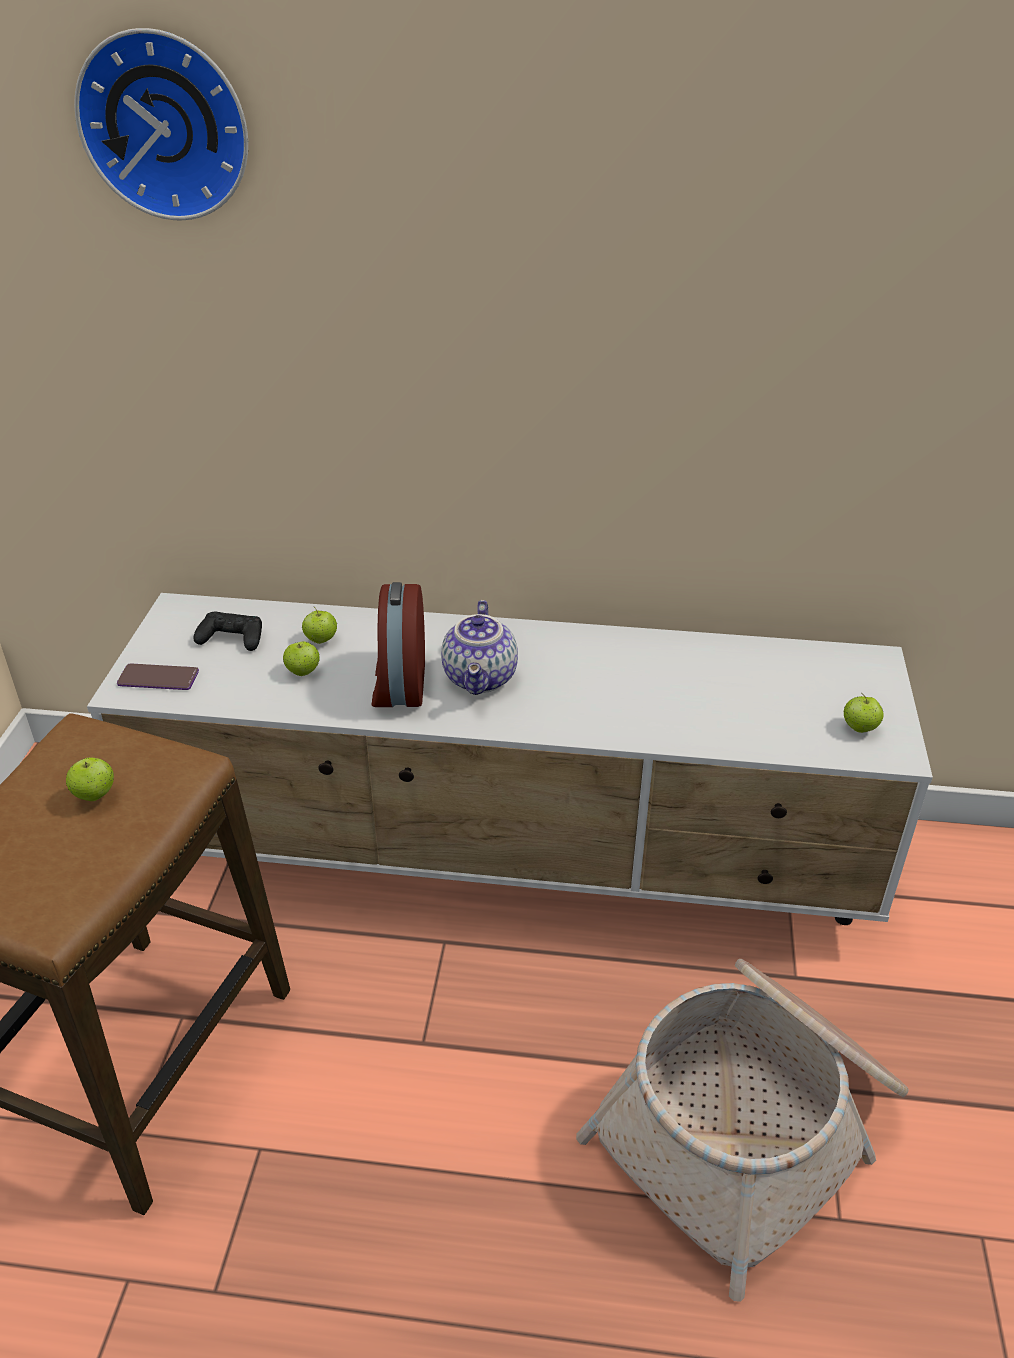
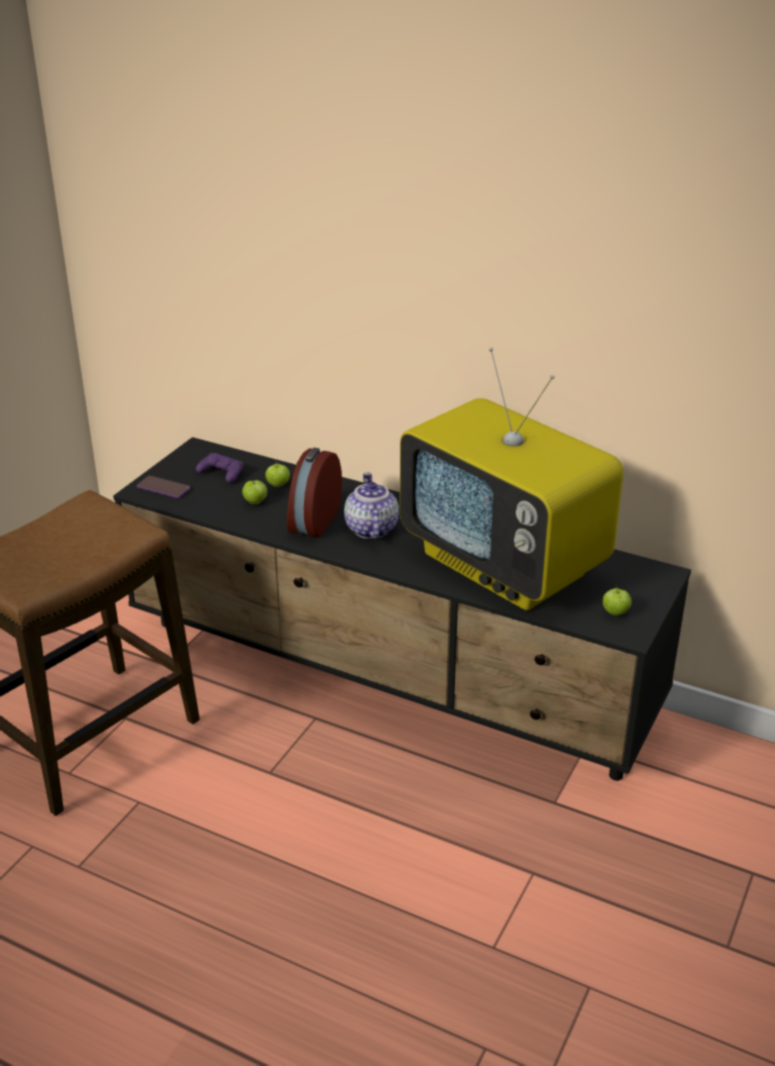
camera: 20 degrees right, 5 degrees down
(95, 795) = (81, 535): apple -> none
(167, 125) = (224, 134): wall clock -> none
(232, 638) = (221, 473): black game controller -> purple game controller
(482, 678) = (370, 529): teapot -> teapot turned 150 degrees clockwise
(511, 857) = (390, 678): white tv stand -> black tv stand
(686, 692) = (506, 565): none -> television
(750, 1126) = (464, 879): basket -> none

